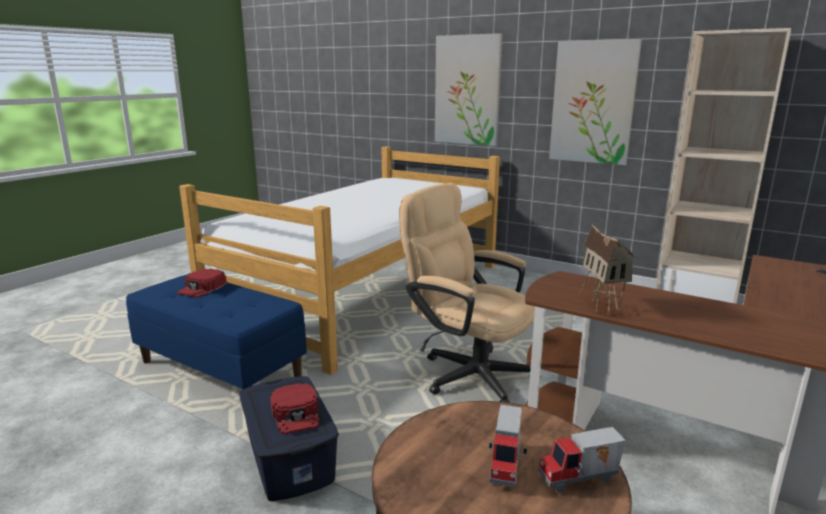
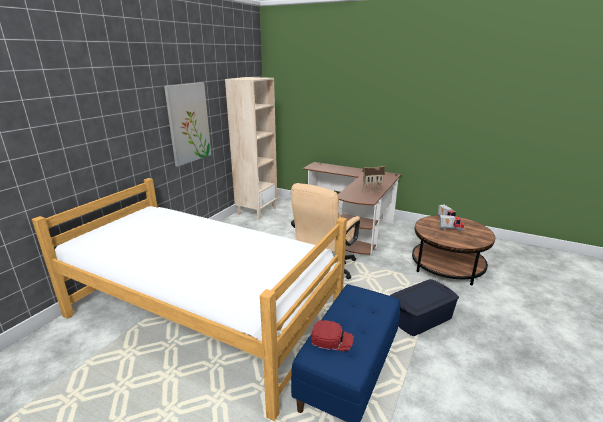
camera: 95 degrees left, 5 degrees up
(296, 414) = (425, 292): red cap -> none
(467, 90) = (107, 134): picture -> none

